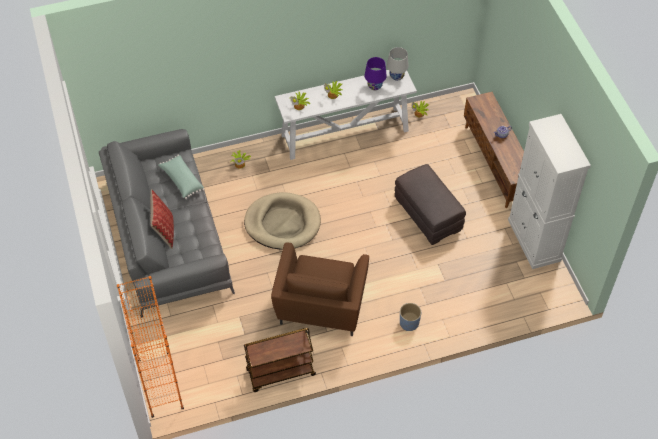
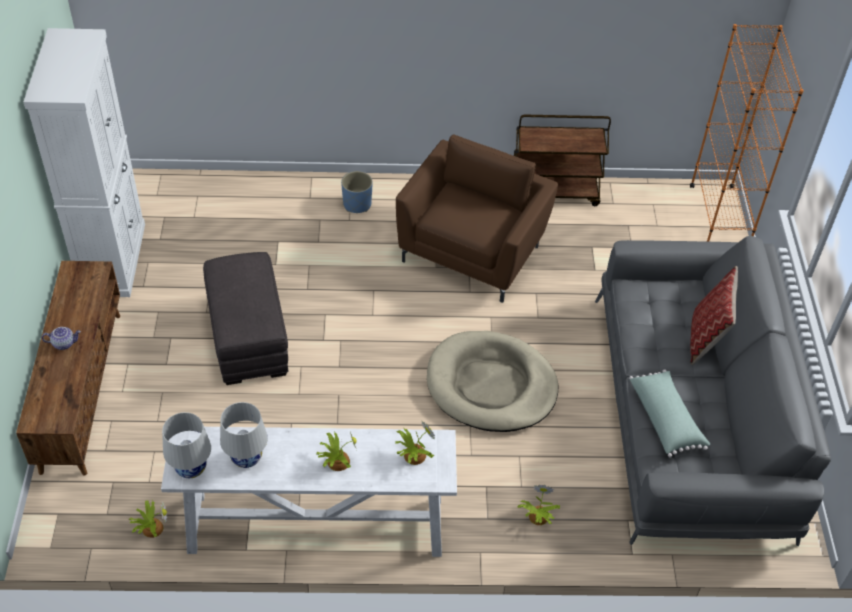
camera: 165 degrees left, 5 degrees down
(374, 86) = (246, 458): purple table lamp -> white table lamp

